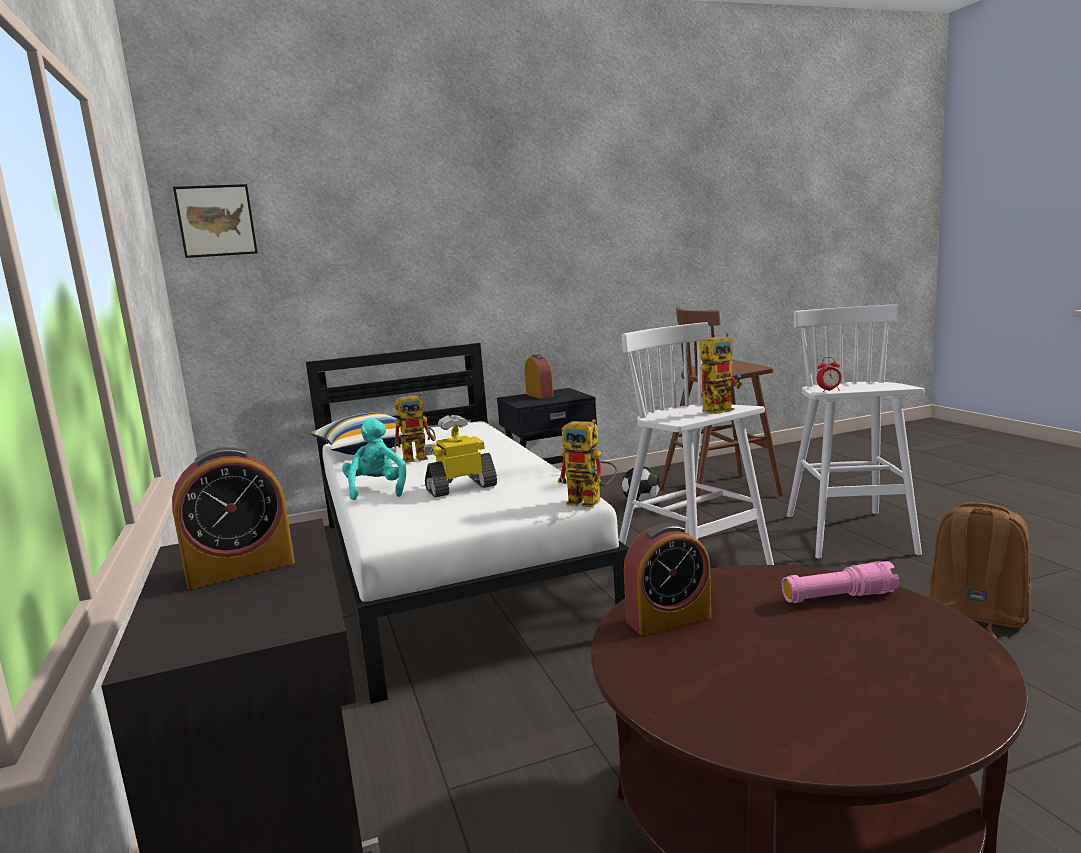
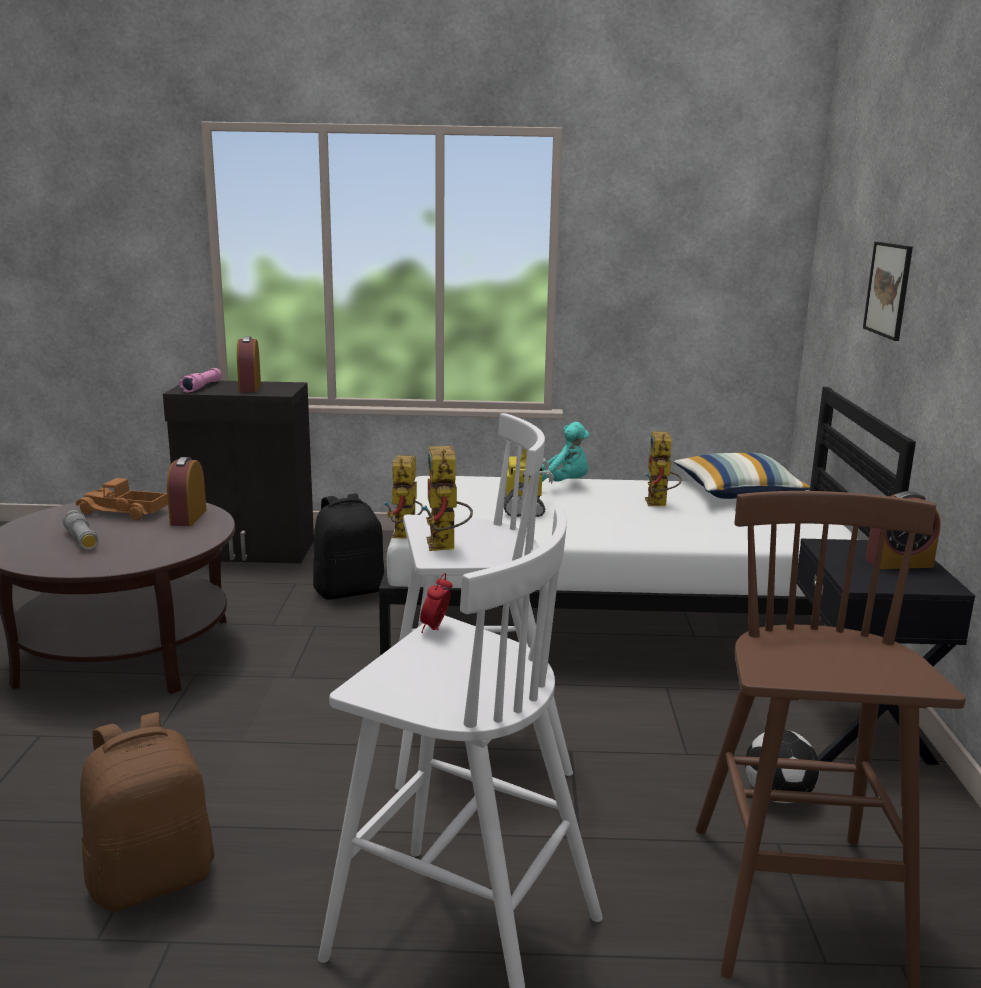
camera: 110 degrees right, 5 degrees up
(216, 221) = (834, 208): picture -> picture (888, 289)
(451, 727) = (349, 591): none -> black backpack
(592, 502) = (406, 536): toy robot -> toy robot turned 45 degrees counterclockwise
(718, 679) = (123, 512): none -> toy truck
(838, 597) = (121, 556): pink flashlight -> pink flashlight (202, 387)
(849, 649) = (82, 540): none -> grey flashlight

